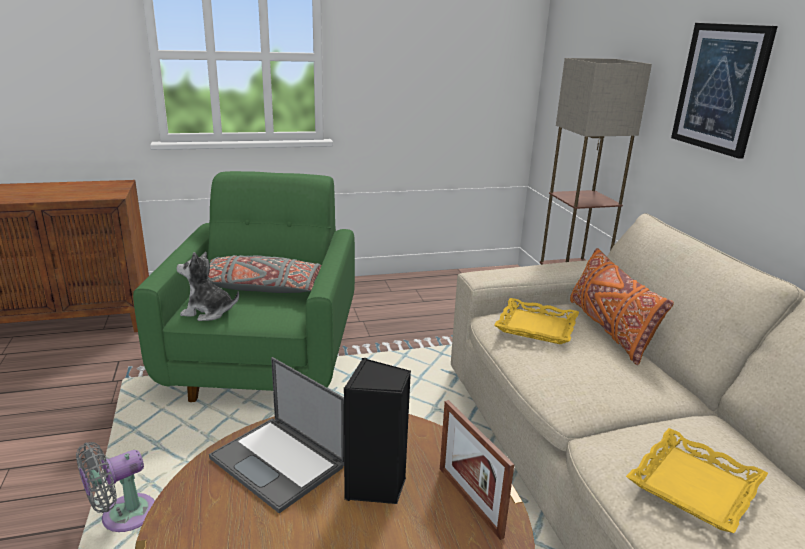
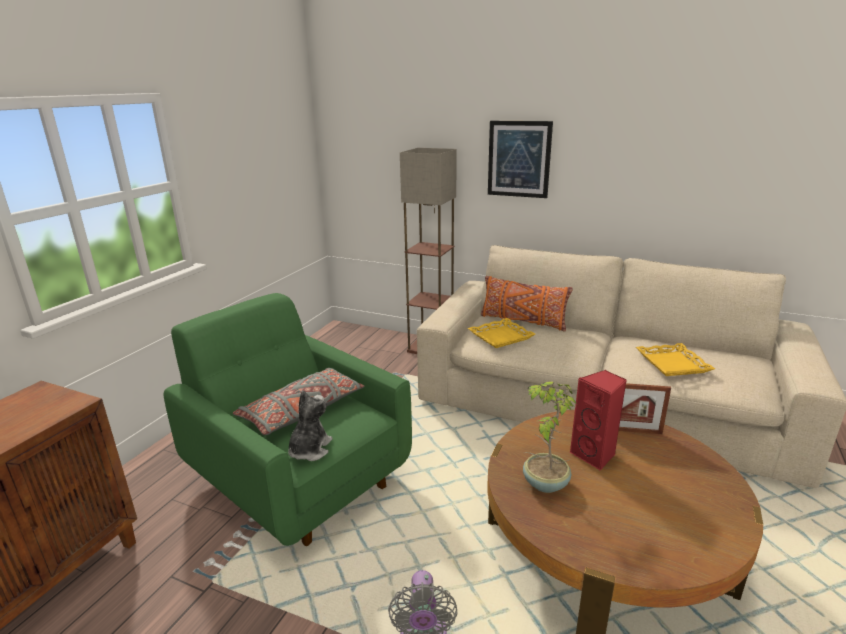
camera: 50 degrees left, 0 degrees up
(208, 312) = (309, 449): plush toy -> plush toy turned 150 degrees clockwise
(279, 462) = (544, 483): laptop -> potted plant
(376, 486) = (595, 455): black speaker -> red speaker

